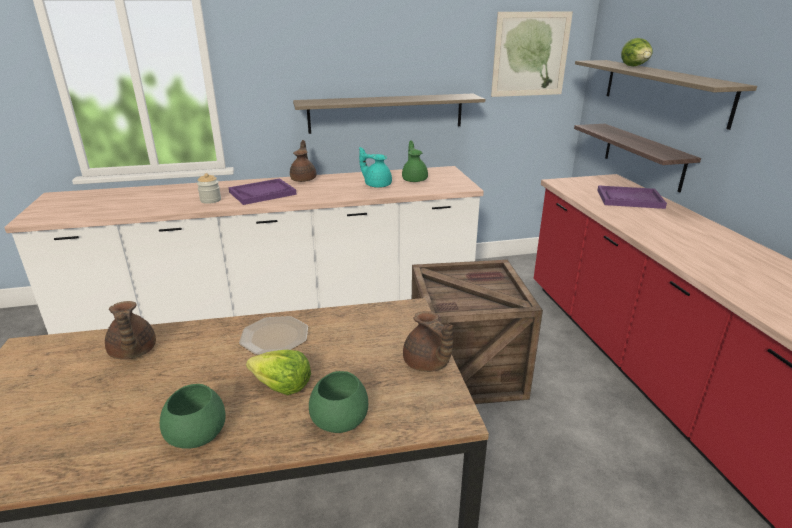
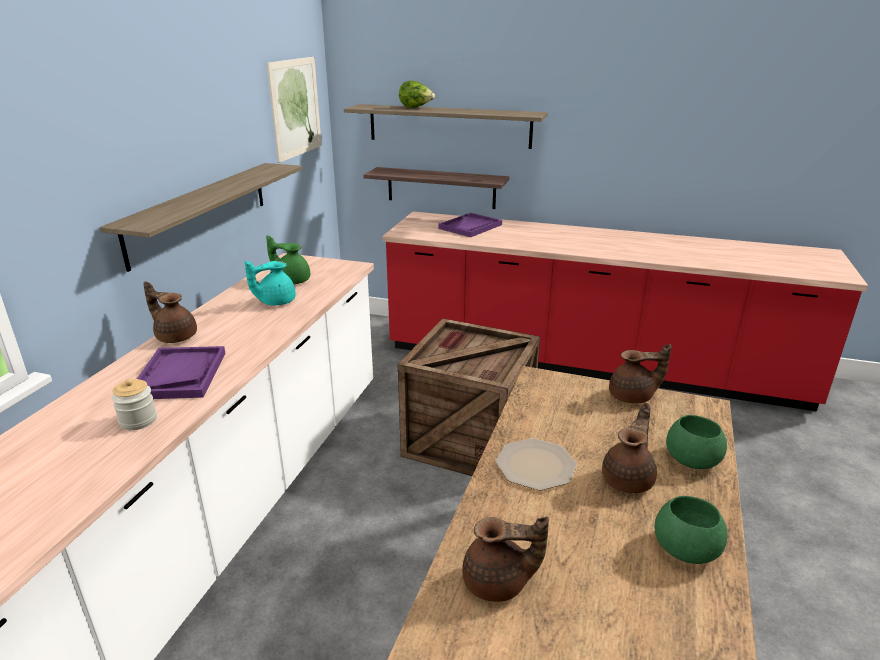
camera: 60 degrees left, 0 degrees up
(282, 386) = (629, 479): lettuce -> brown teapot

